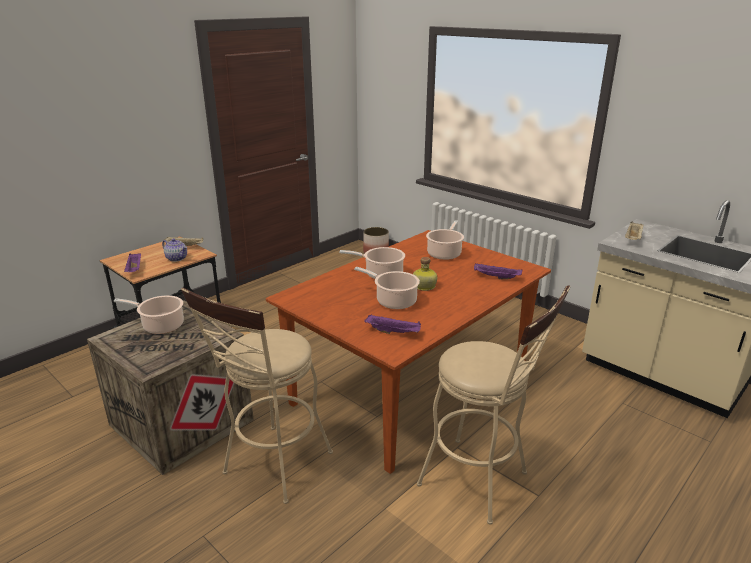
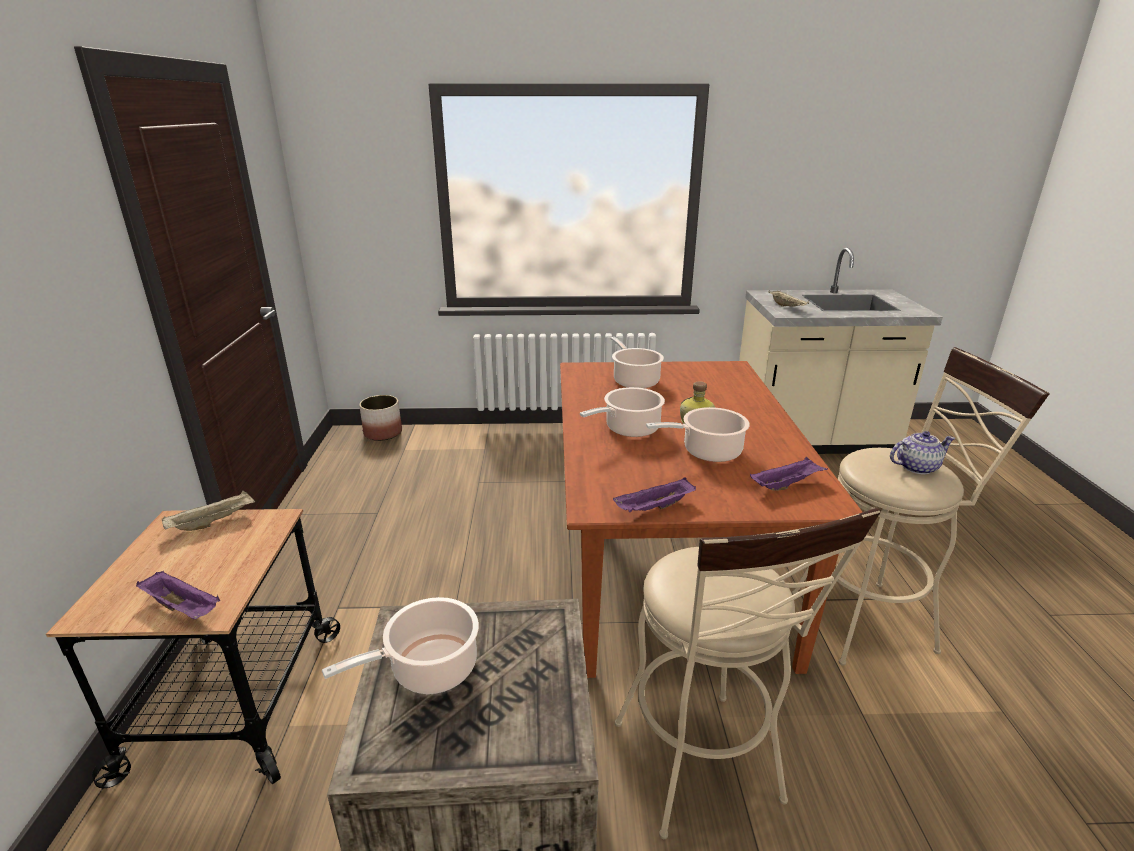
camera: 45 degrees left, 0 degrees up
(176, 258) = (237, 547): teapot -> teapot (916, 467)
(496, 277) = (729, 386): purple tray -> purple tray (654, 508)

